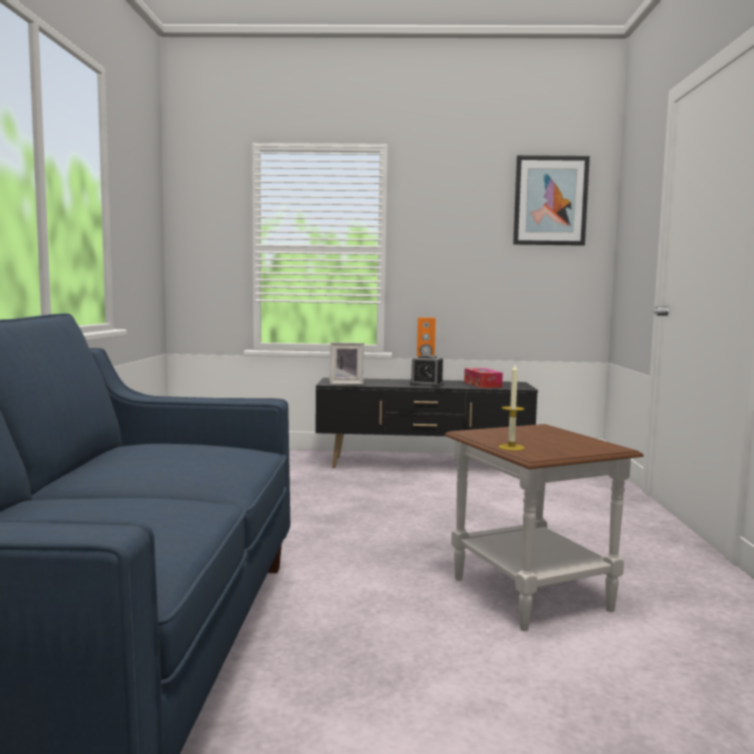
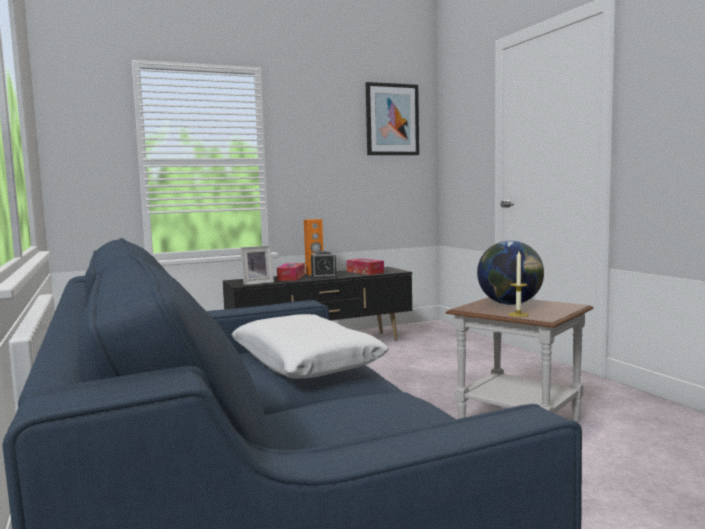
camera: 25 degrees left, 0 degrees up
(195, 459) = (305, 362): none -> white pillow
(392, 382) = (291, 277): none -> tissue box
(535, 435) = (510, 304): none -> globe

